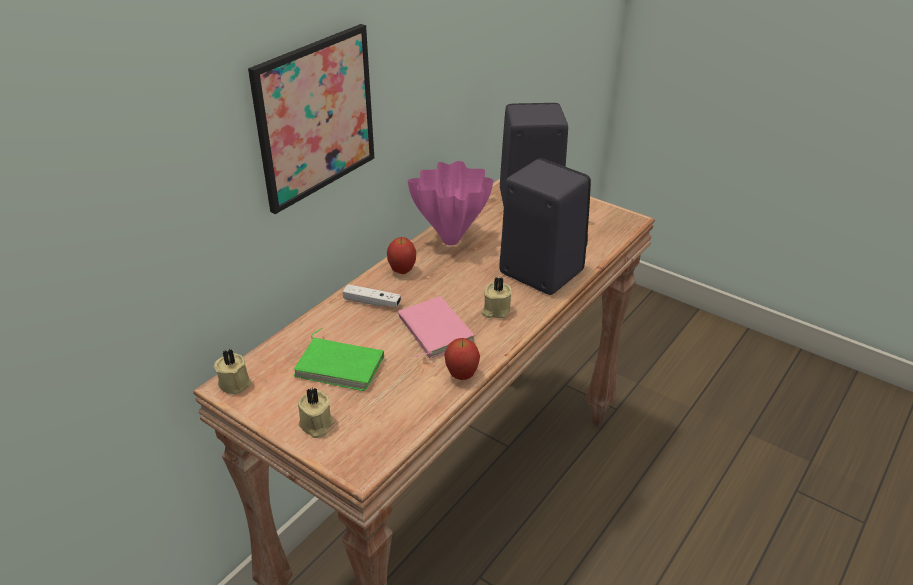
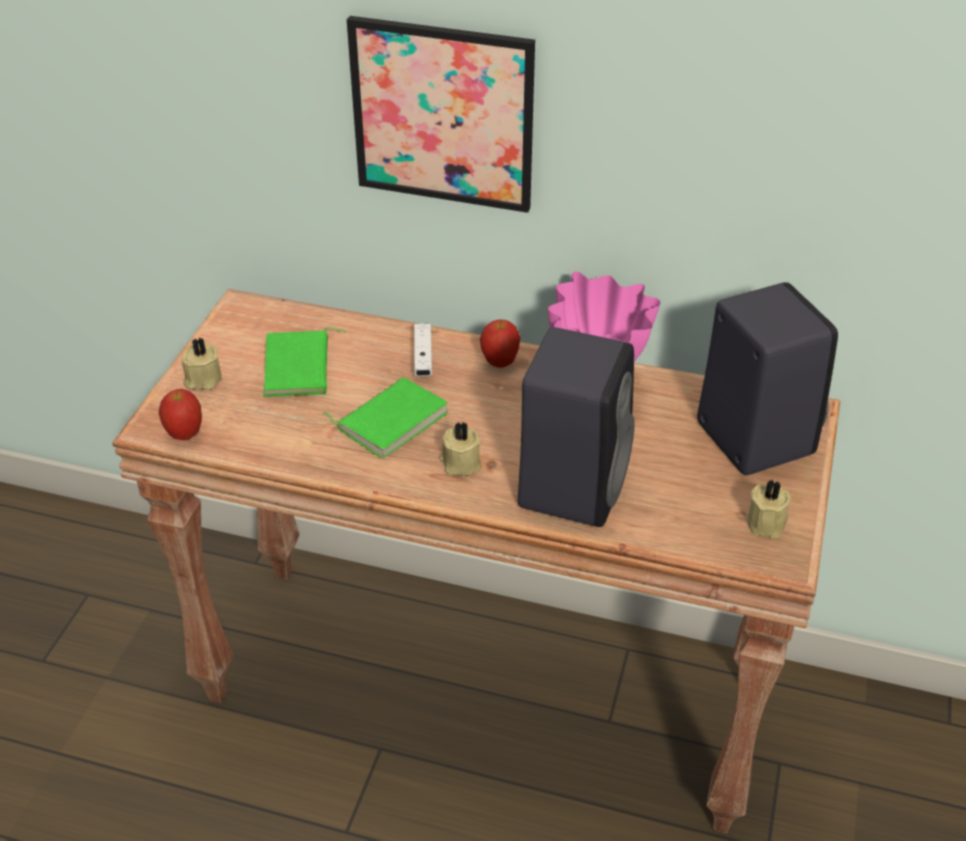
camera: 70 degrees right, 5 degrees up
(235, 383) = (246, 308): beige candle -> beige candle (768, 522)
(433, 331) = (391, 420): pink book -> green book
(462, 375) = (320, 463): apple -> apple (185, 434)

